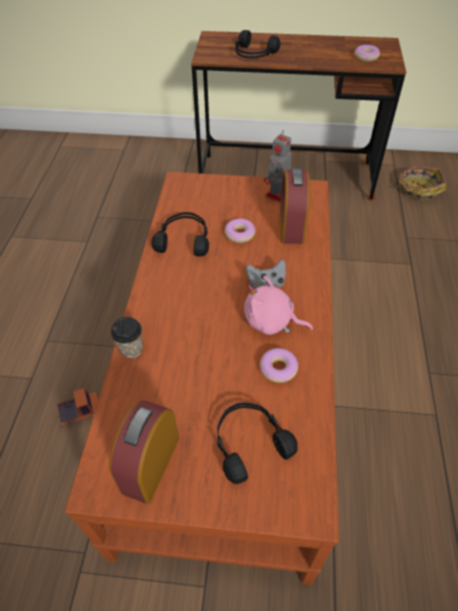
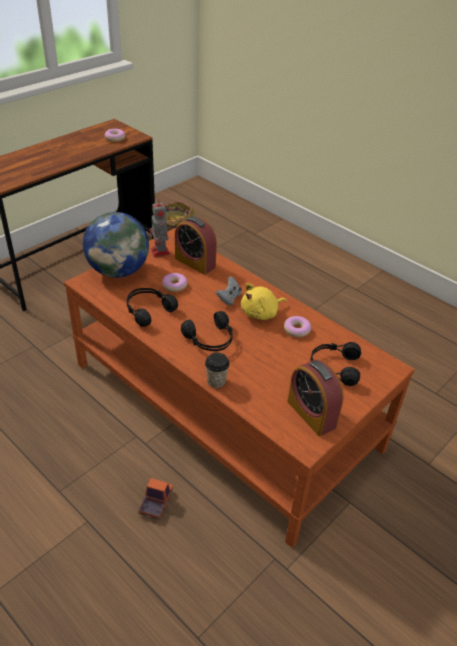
camera: 55 degrees left, 10 degrees down
(217, 189) = (118, 271): none -> globe
(253, 55) = (36, 168): black headphones -> black headphones (210, 340)
(271, 321) = (261, 313): pink plush toy -> yellow plush toy

